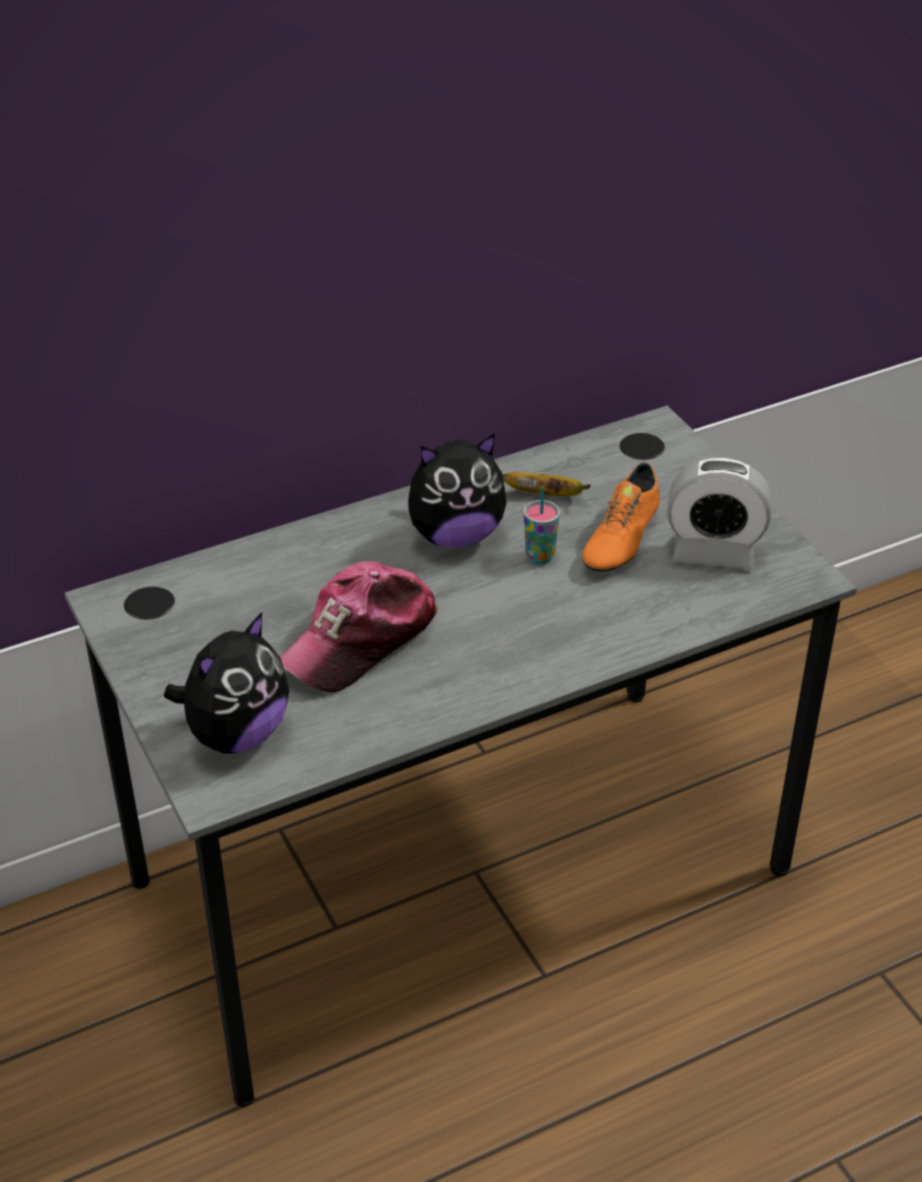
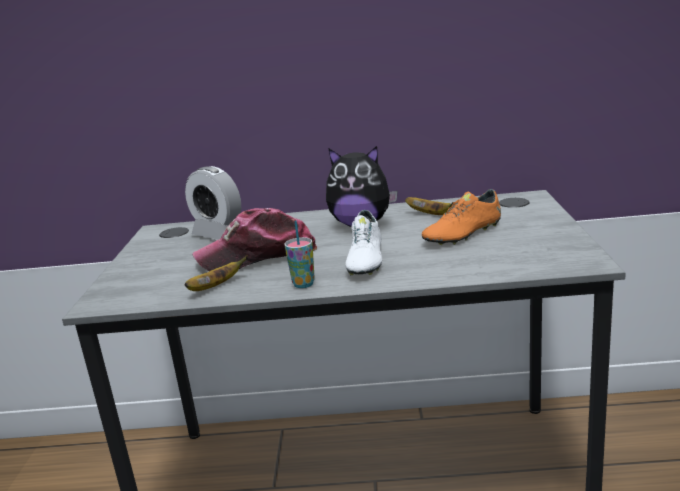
camera: 30 degrees right, 20 degrees down
(236, 734) = (144, 283): plush toy -> none
(359, 719) = (215, 286): none -> banana
(528, 622) = (365, 260): none -> white shoe
(540, 556) = (402, 236): cup -> cup (303, 284)
(713, 553) = (522, 245): alarm clock -> alarm clock (219, 234)

